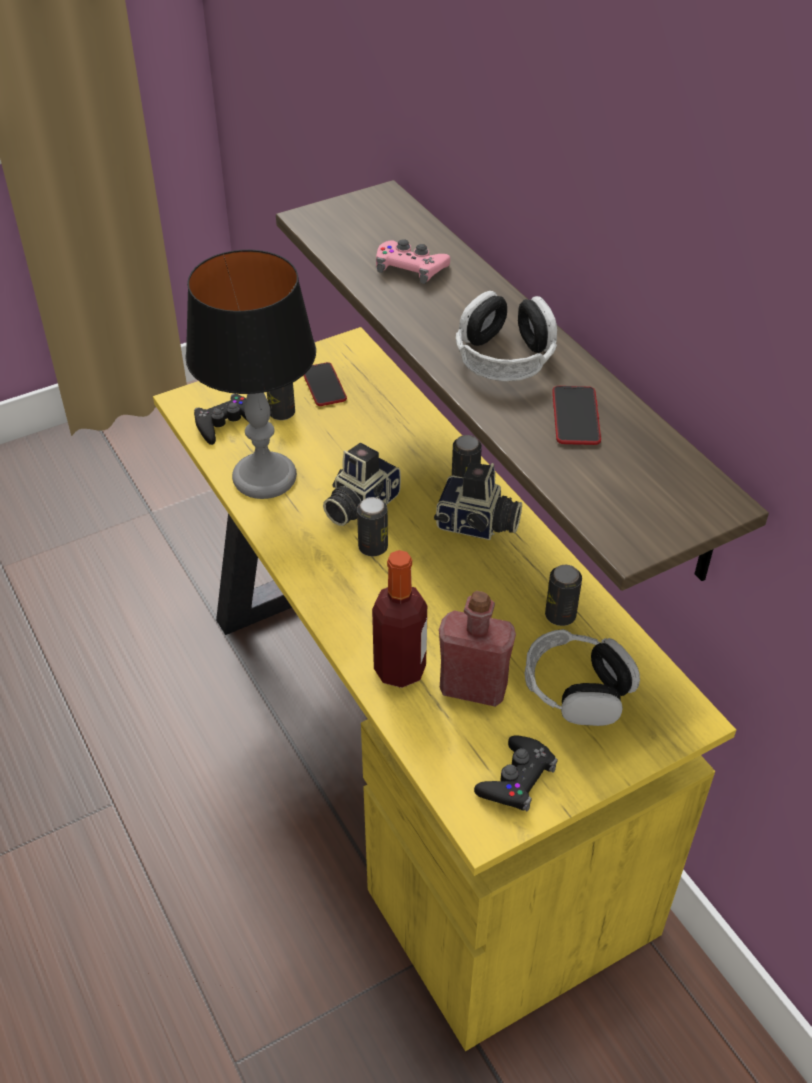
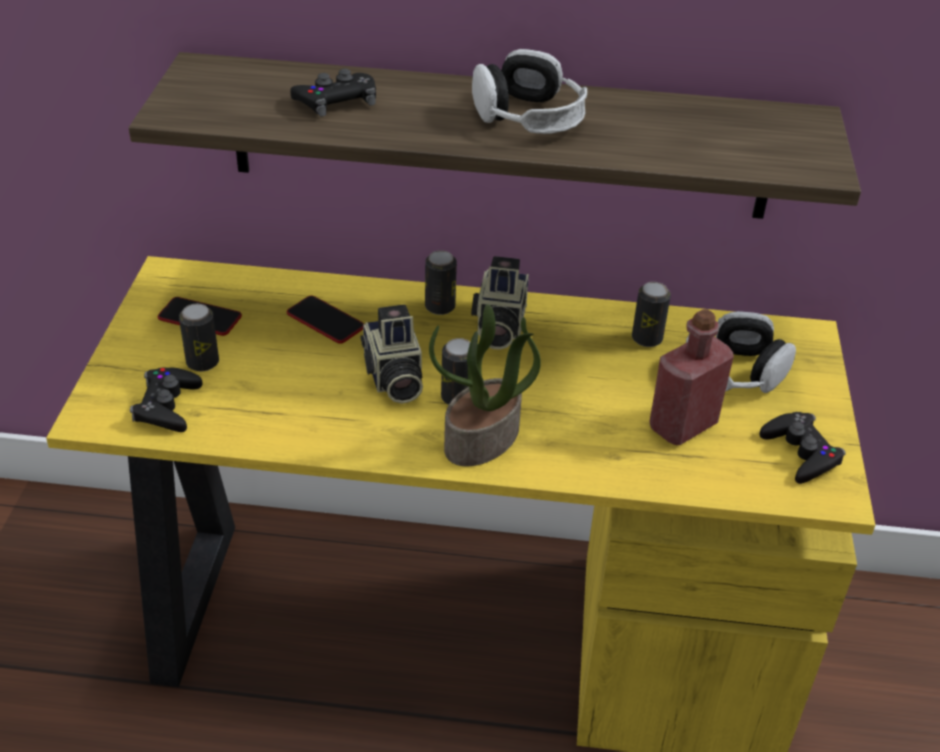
camera: 55 degrees left, 5 degrees down
(264, 478) = (281, 419): table lamp -> none
(340, 584) = (482, 440): none -> potted plant
(400, 669) = (623, 457): bottle -> none
(411, 268) = (336, 101): pink game controller -> black game controller
(477, 525) = (498, 326): camera -> camera turned 135 degrees clockwise
(575, 417) = (646, 124): phone -> phone (325, 321)

